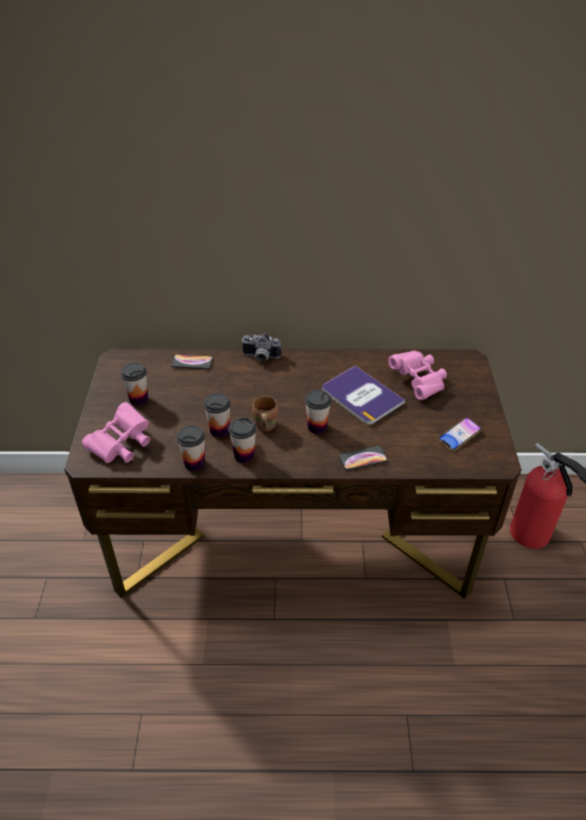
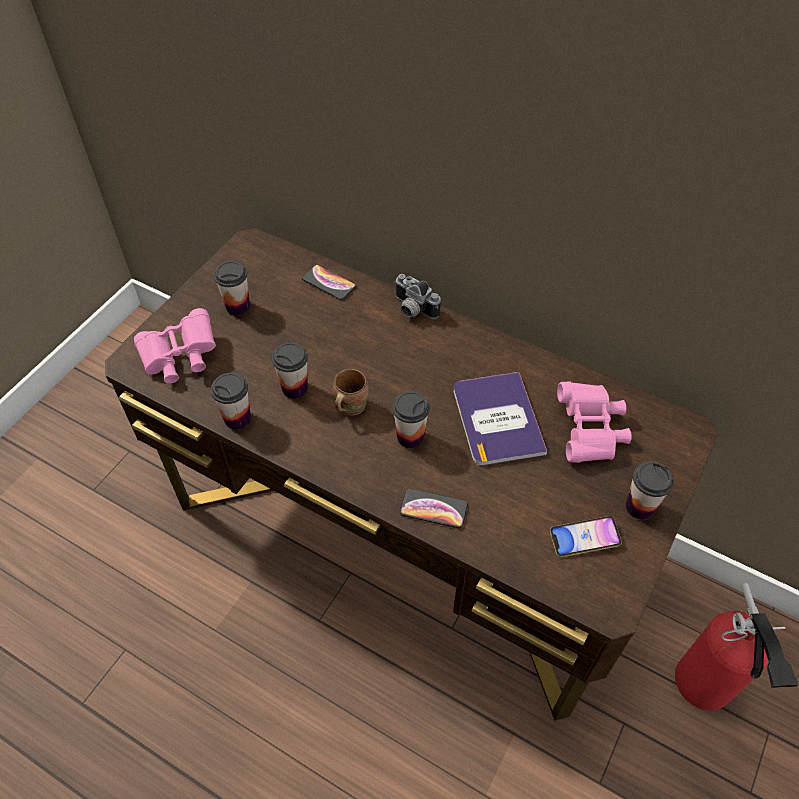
camera: 30 degrees right, 10 degrees up
(244, 455) = (298, 435): cup -> cup (639, 507)

